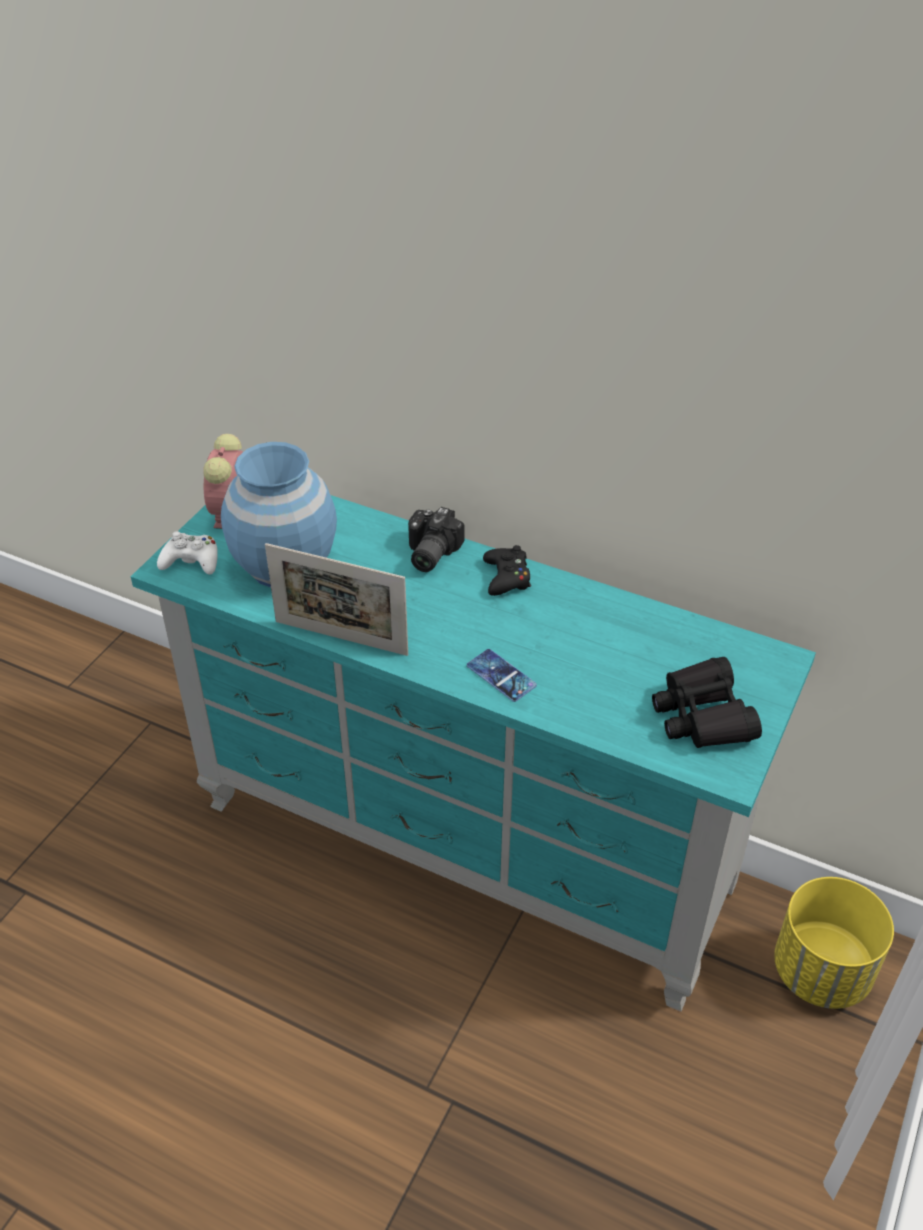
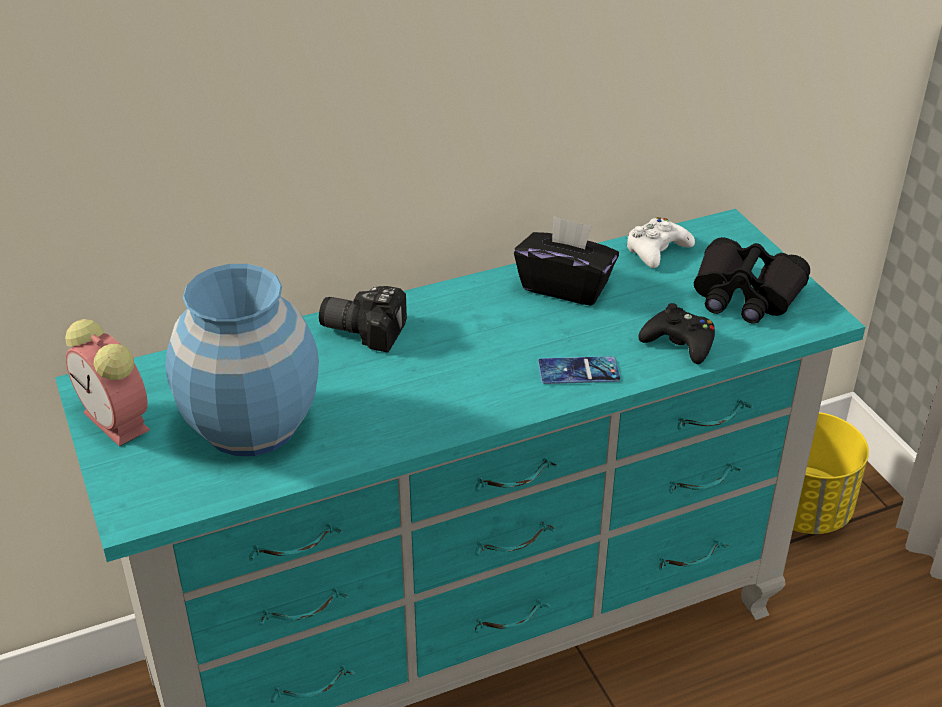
camera: 50 degrees left, 5 degrees down
(191, 561) = (148, 488): white game controller -> white game controller (656, 250)
(341, 638) = (408, 441): picture frame -> none
(428, 553) = (364, 328): camera -> camera turned 135 degrees clockwise
(507, 577) = (458, 302): black game controller -> black game controller (679, 343)
(590, 616) = (565, 286): none -> black tissue box

